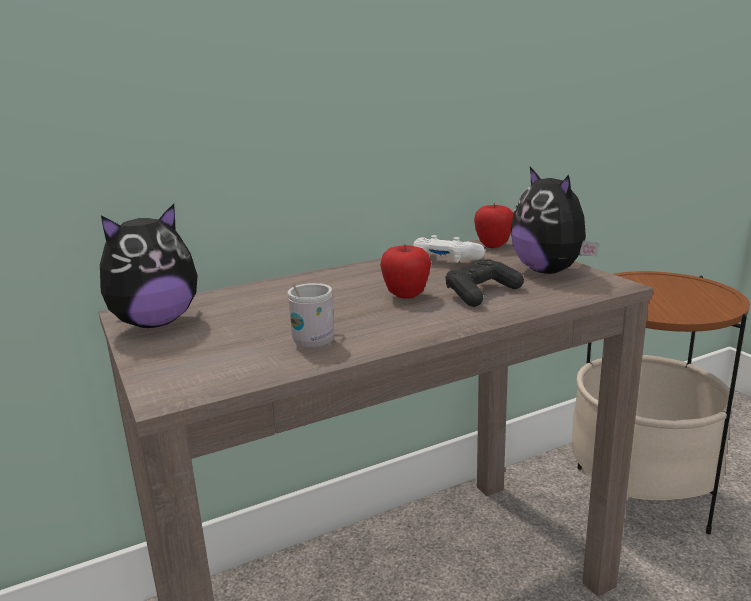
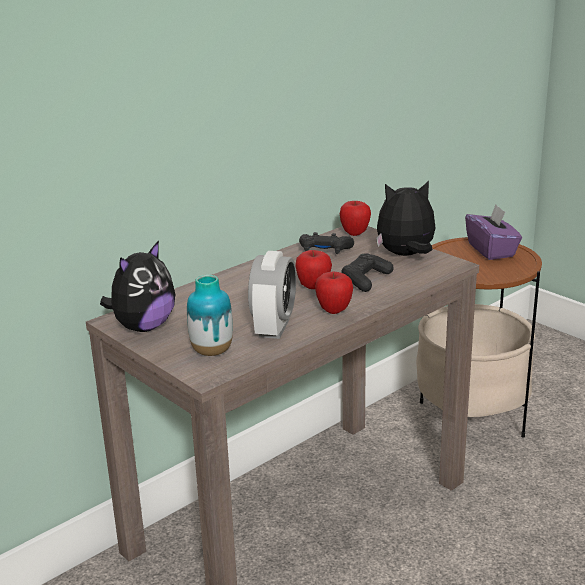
camera: 15 degrees left, 5 degrees up
(208, 362) = (212, 351): none -> vase
(317, 340) = (274, 328): white mug -> alarm clock
(416, 325) = (334, 310): none -> apple
(445, 260) = (324, 251): white game controller -> black game controller
(550, 271) = (406, 255): plush toy -> plush toy turned 120 degrees clockwise
(679, 286) = (491, 250): none -> purple tissue box

